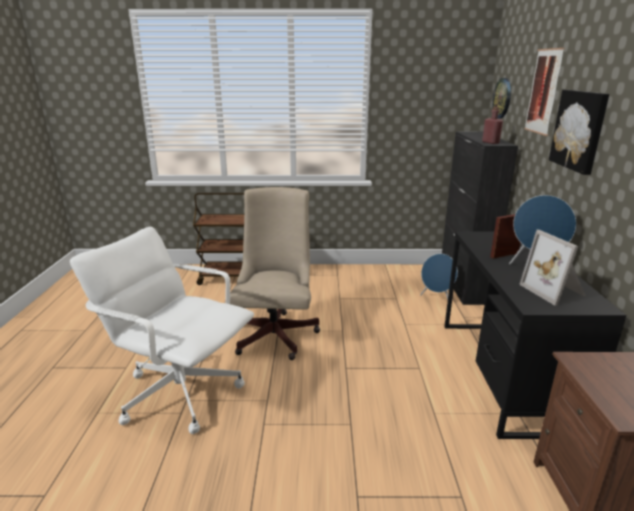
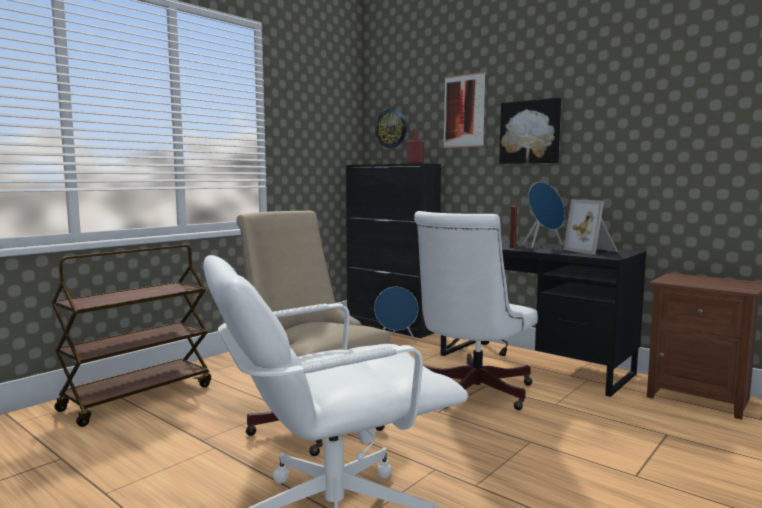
camera: 50 degrees left, 15 degrees down
(396, 367) = (471, 392): none -> white office chair
(554, 291) = (592, 251): picture frame -> picture frame turned 45 degrees clockwise

